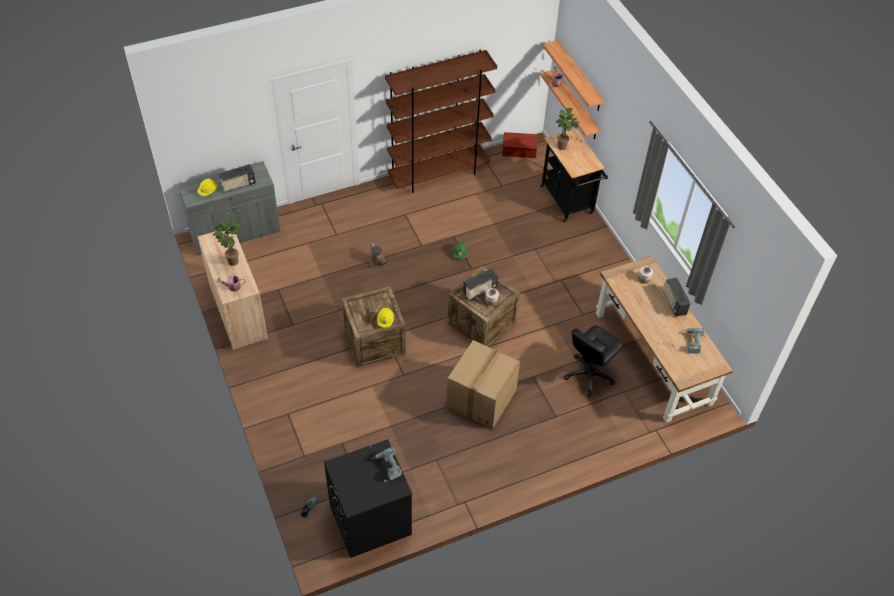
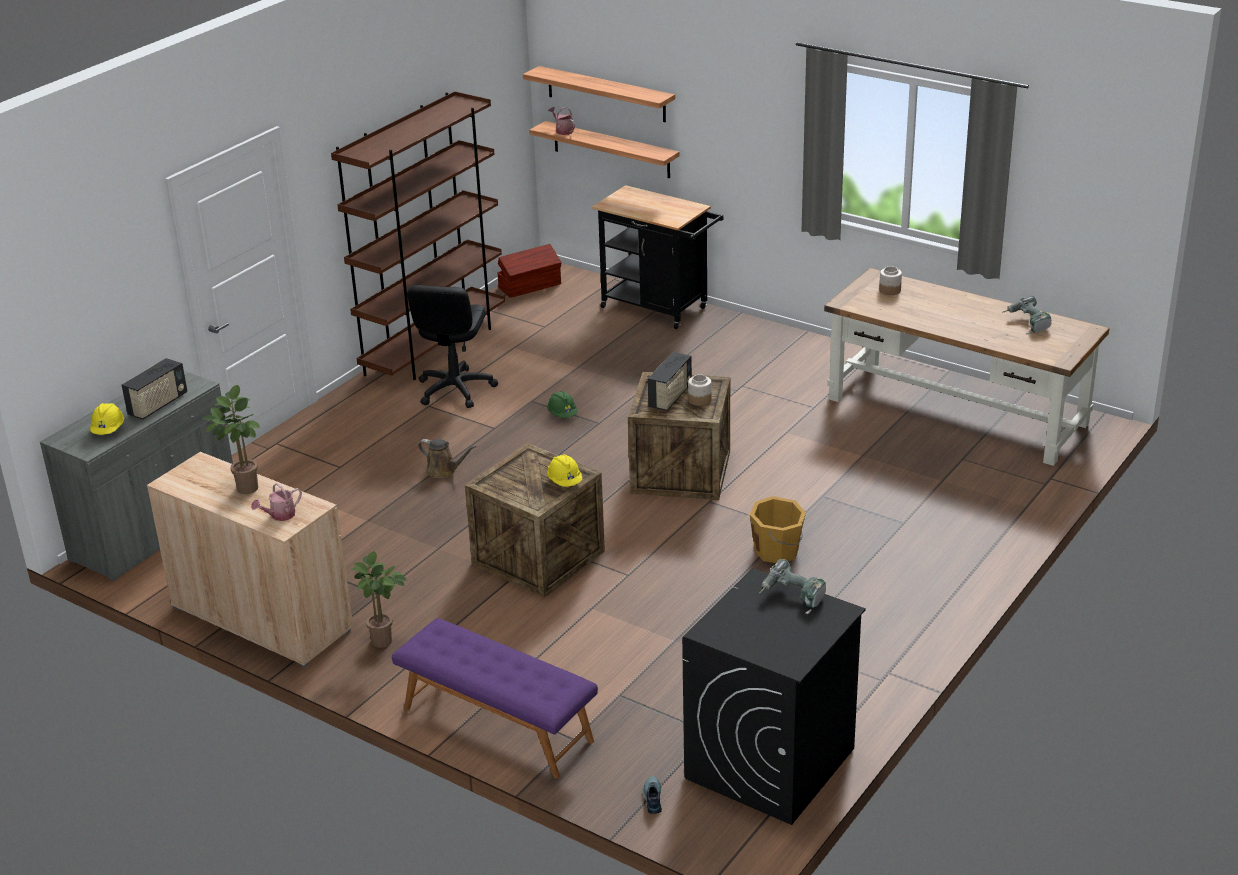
camera: 30 degrees left, 20 degrees down
(281, 429) = (496, 725): none -> purple bench
(481, 399) = (777, 551): cardboard box -> orange bucket
(562, 148) = (630, 207): potted plant -> potted plant (385, 642)
(589, 375) = (895, 462): black office chair -> black office chair (455, 389)
(674, 303) = (956, 297): radio -> none

